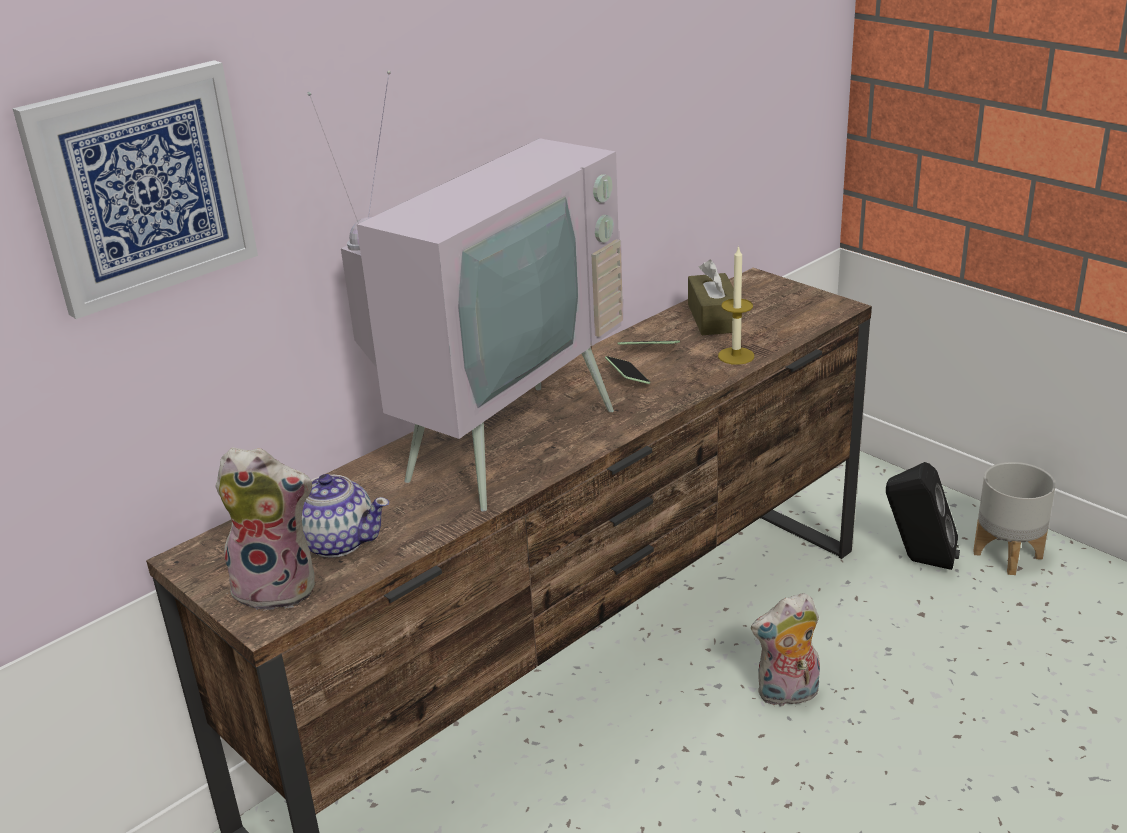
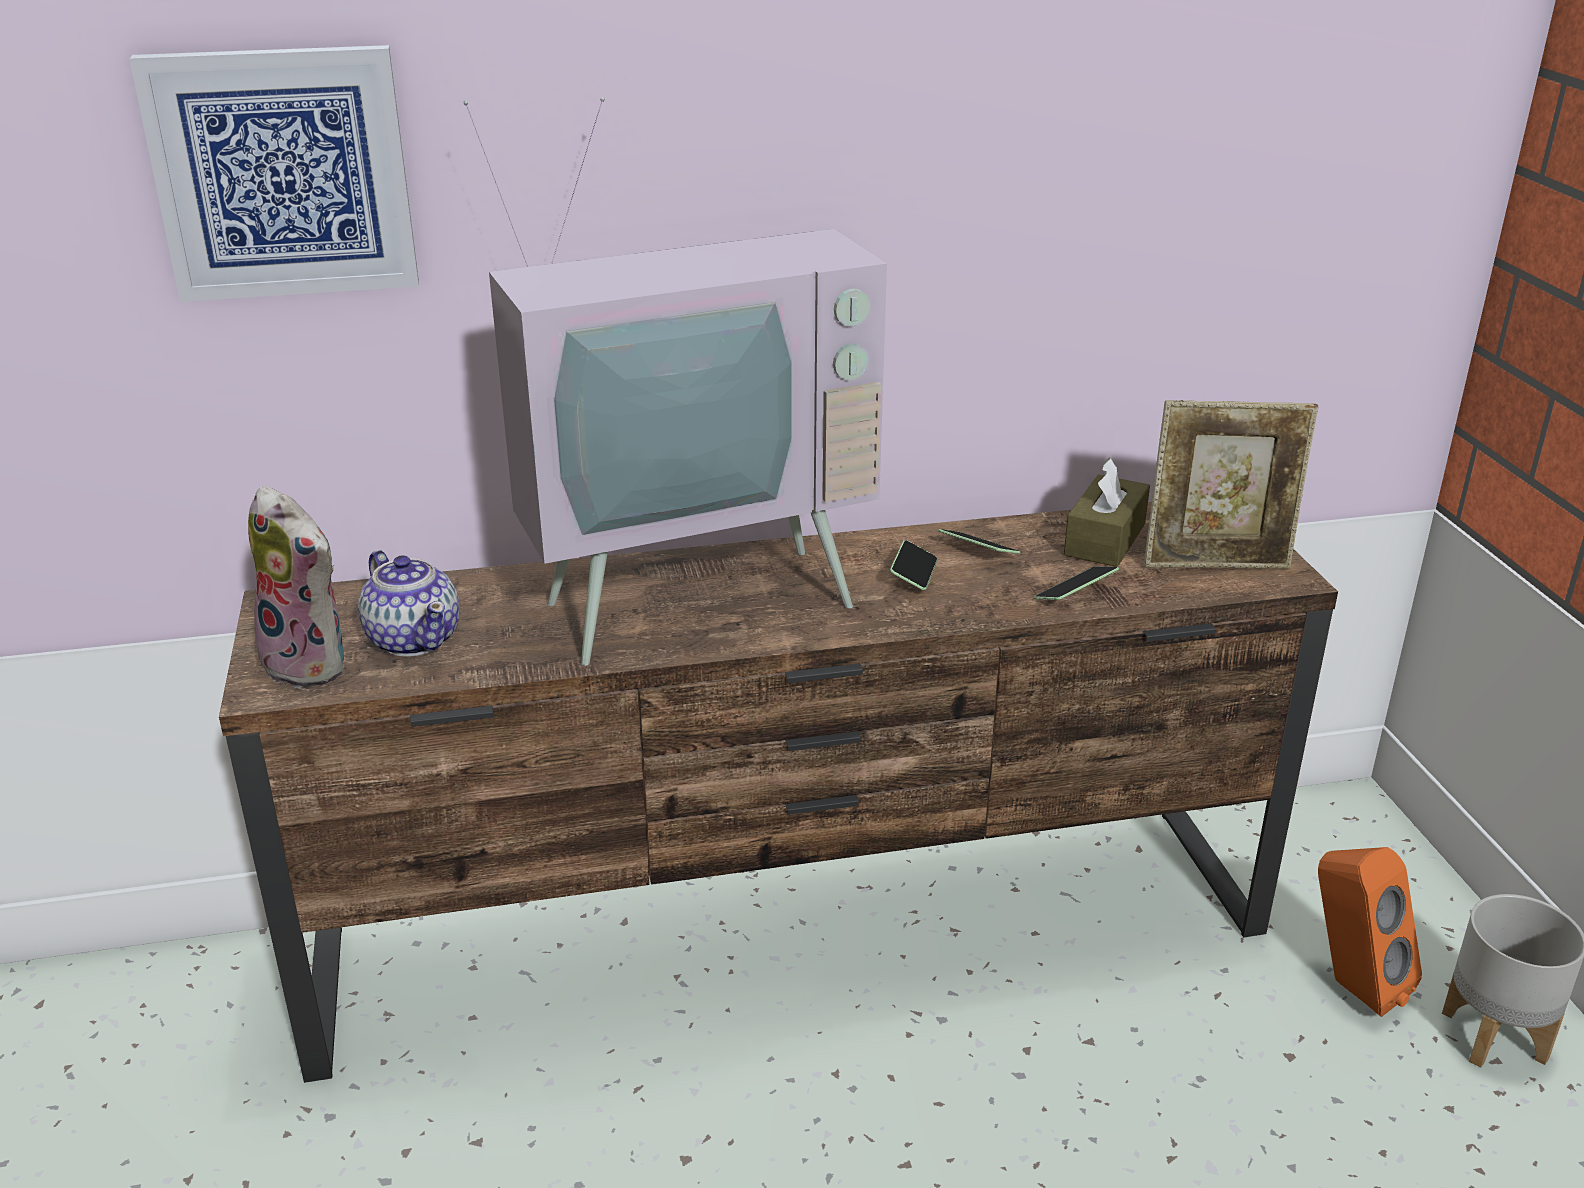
camera: 30 degrees right, 0 degrees up
(736, 356) = (1075, 594): candle -> phone
(787, 695) = (1014, 1072): plush toy -> none
(792, 312) = (1216, 564): none -> picture frame
(918, 561) = (1349, 986): black speaker -> orange speaker

